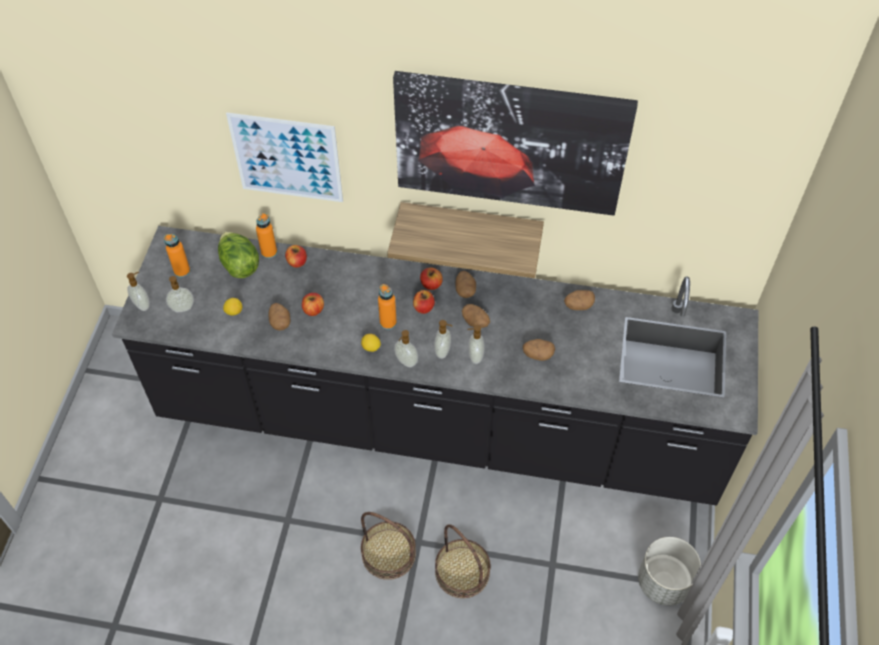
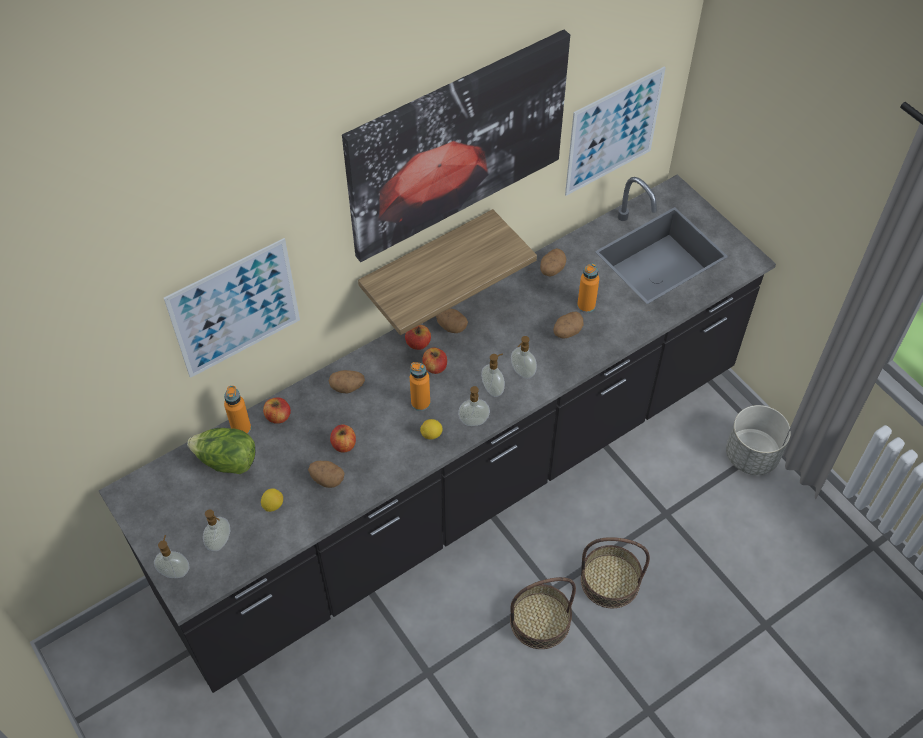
camera: 45 degrees left, 0 degrees up
(182, 271) = (176, 511): orange bottle -> orange bottle (586, 305)
(475, 322) = (490, 345): potato -> potato (347, 387)
(688, 227) = (613, 132): none -> picture

